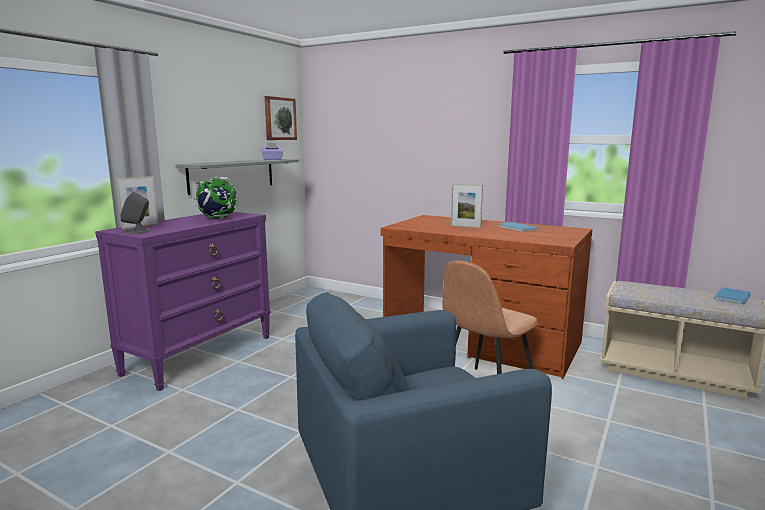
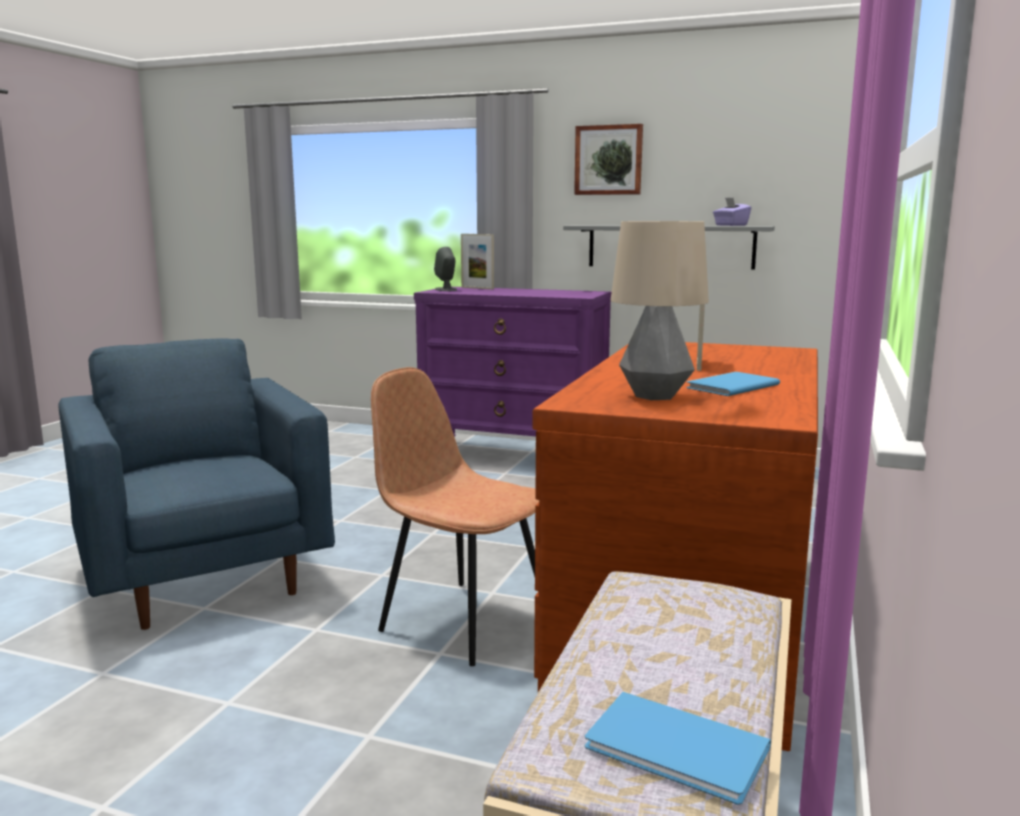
camera: 80 degrees right, 0 degrees up
(218, 218) = (542, 293): globe -> none
(279, 118) = (793, 157): picture -> picture (608, 160)
(542, 235) = (654, 396): none -> table lamp

